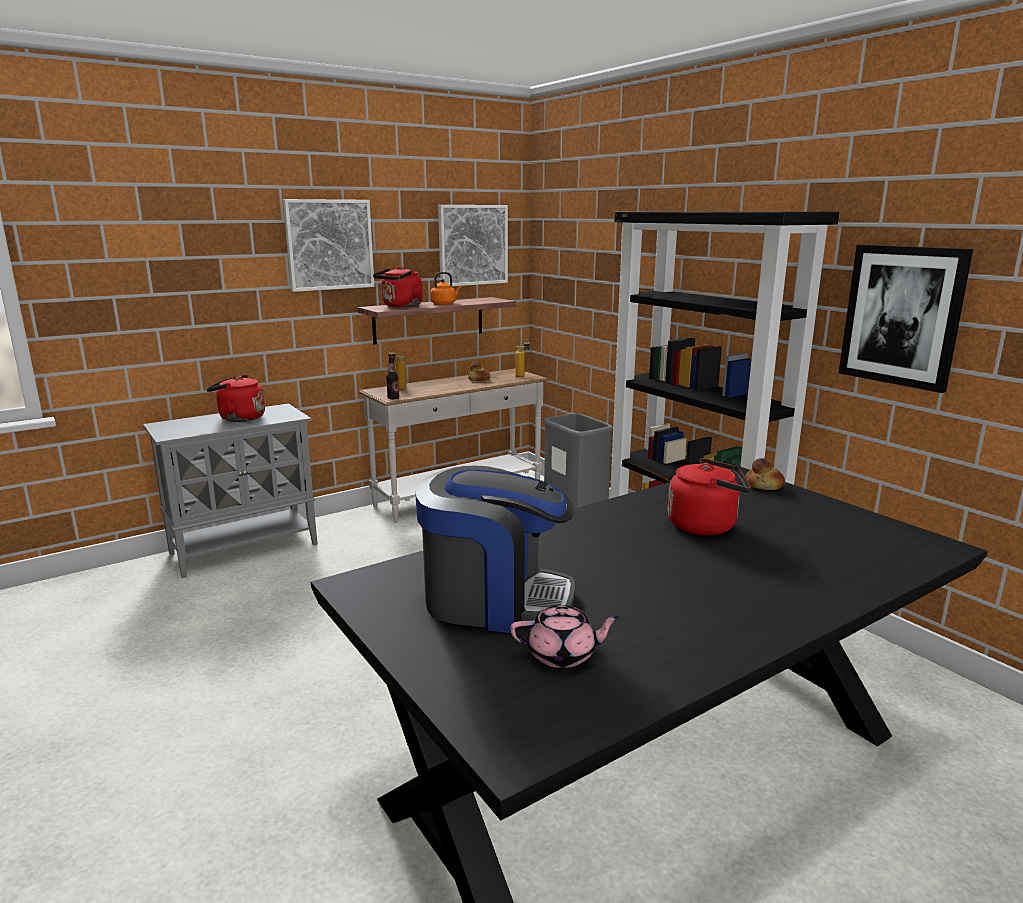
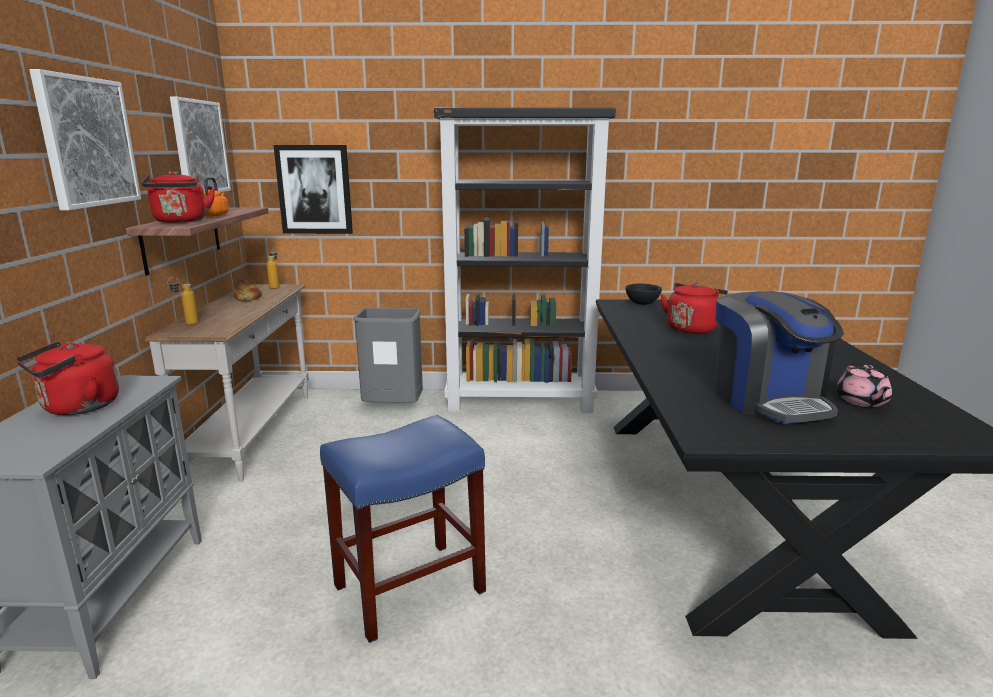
camera: 55 degrees left, 0 degrees up
(330, 634) = (410, 587): none -> blue stool
(393, 398) = (220, 332): bottle -> none
(494, 599) = (768, 400): coffee machine -> coffee machine turned 120 degrees clockwise
(563, 654) = (862, 401): pink teapot -> pink teapot turned 150 degrees clockwise
(764, 486) = (643, 304): bread -> black bowl
(902, 316) = (651, 180): picture -> picture (314, 189)

